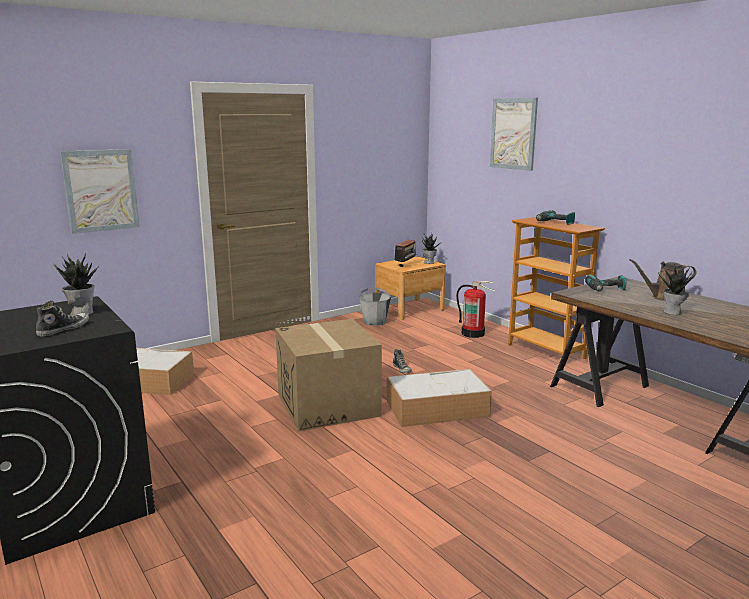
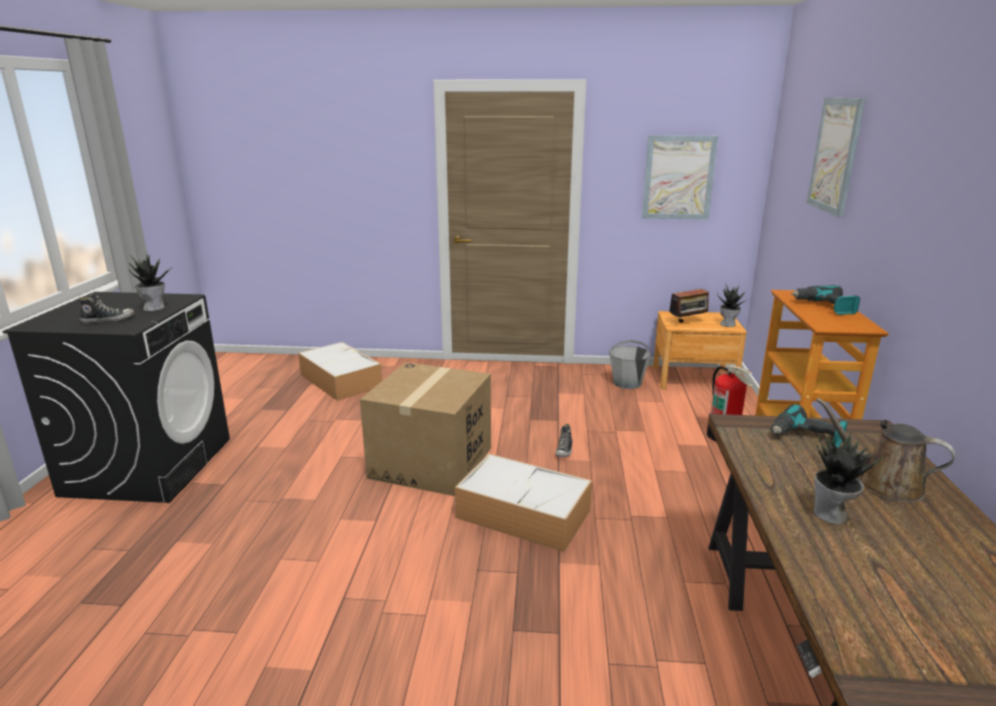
camera: 40 degrees right, 5 degrees up
(101, 190) = (340, 191): picture -> picture (678, 178)

